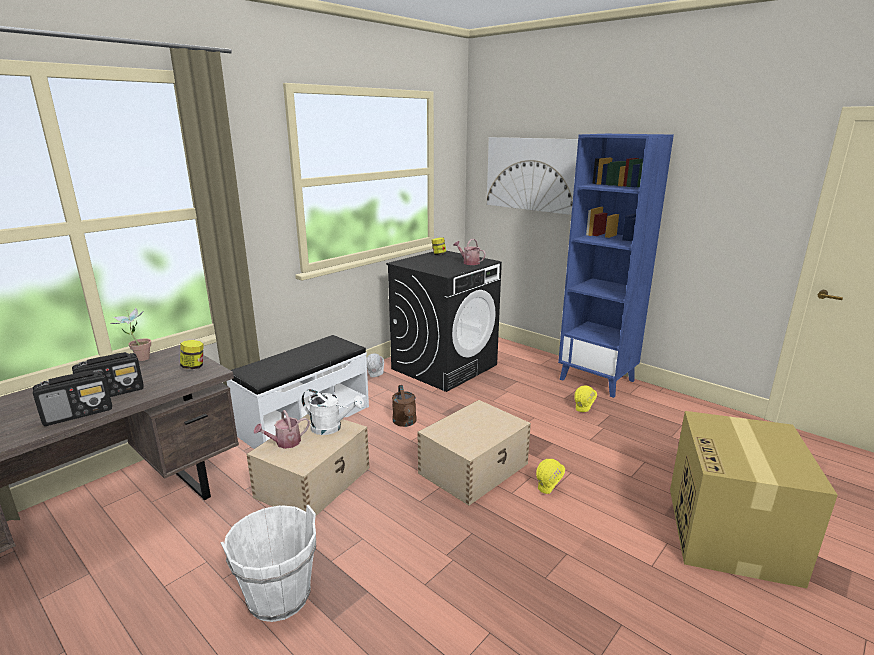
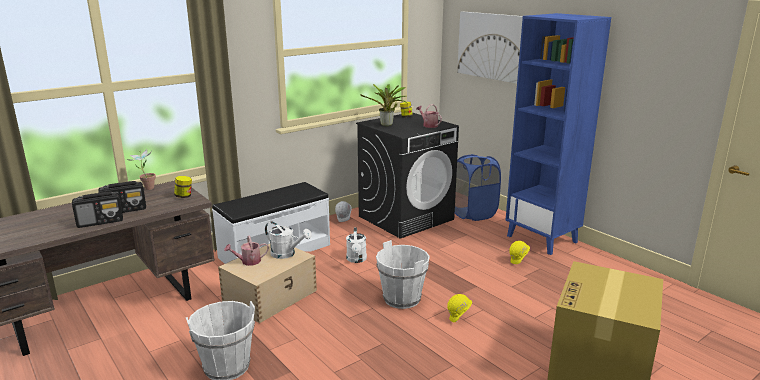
camera: 10 degrees right, 0 degrees up
(405, 422) = (356, 260): brown watering can -> white watering can
(423, 265) = (387, 125): none -> potted plant
(474, 468) = (402, 299): beige storage box -> white bucket
(514, 357) = (473, 214): none -> blue laundry basket

